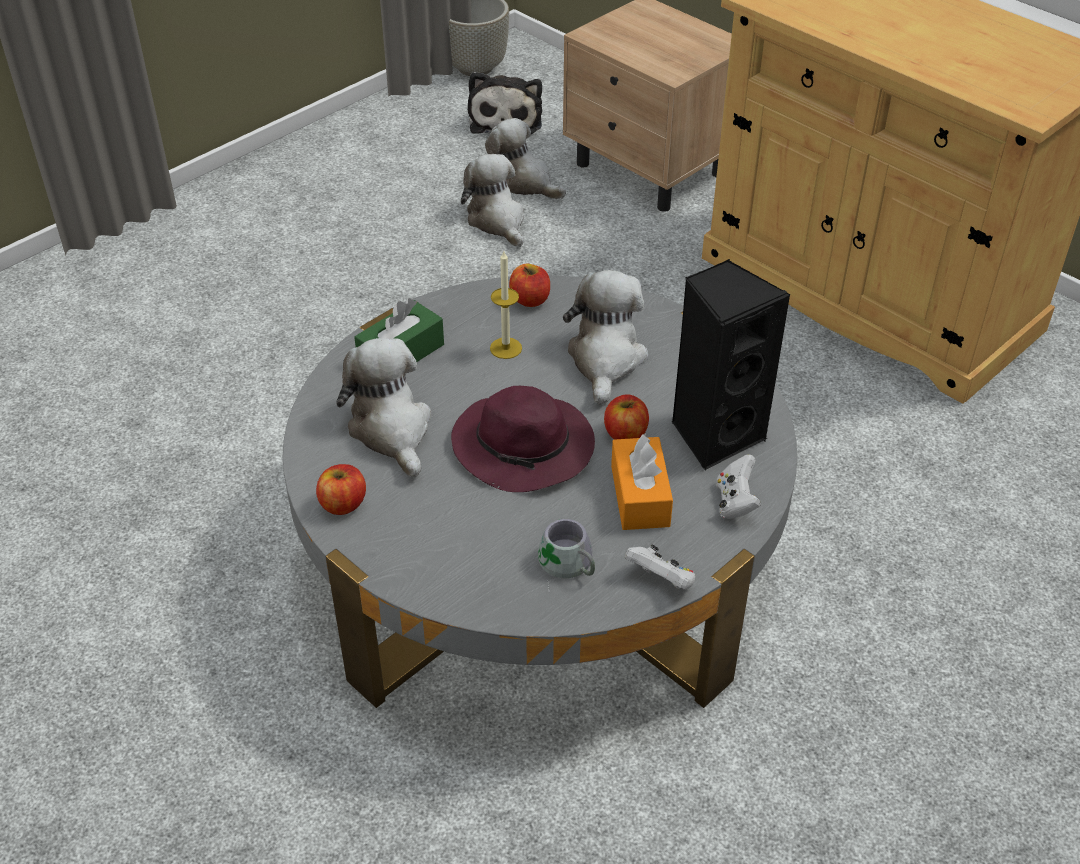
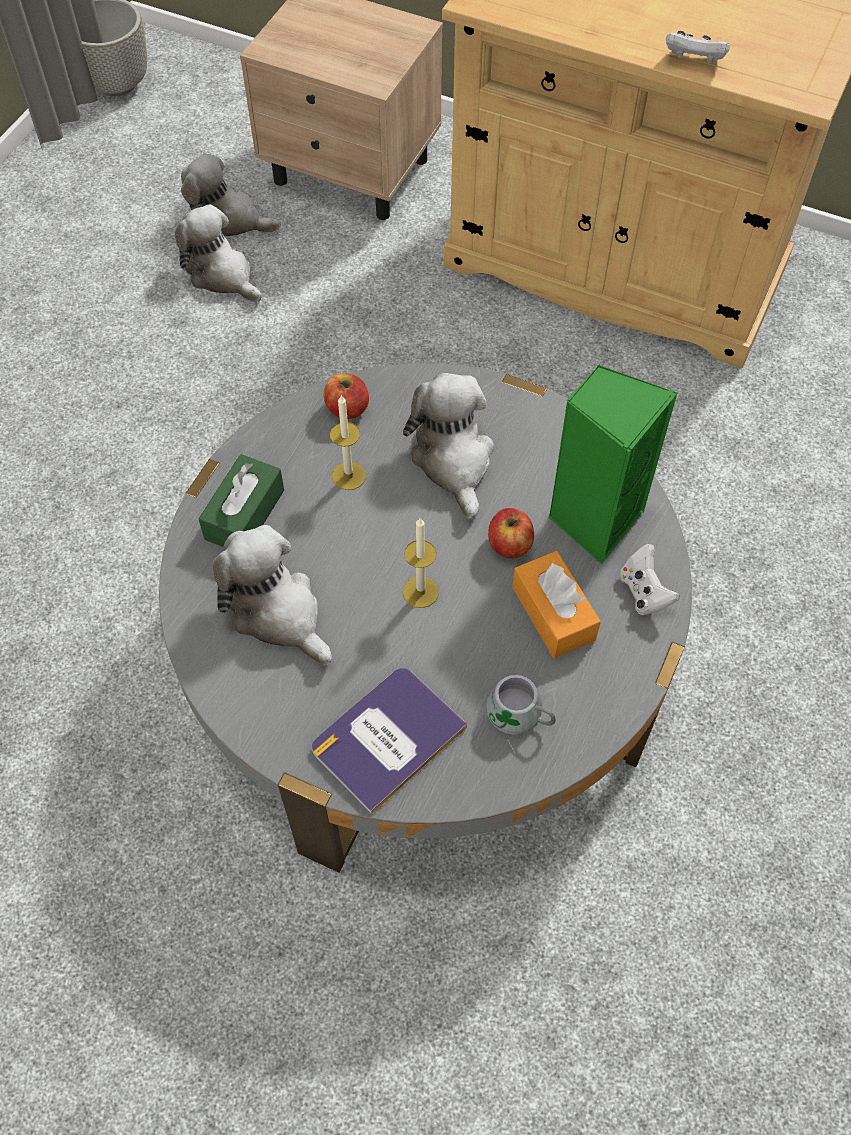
camera: 20 degrees left, 15 degrees up
(343, 504) = (268, 717): apple -> none
(439, 548) = (387, 738): none -> book
(506, 118) = (177, 142): plush toy -> none
(525, 448) = (420, 592): purple hat -> candle
(662, 581) = (613, 704): white game controller -> white game controller (693, 61)
(715, 434) = (593, 519): black speaker -> green speaker

